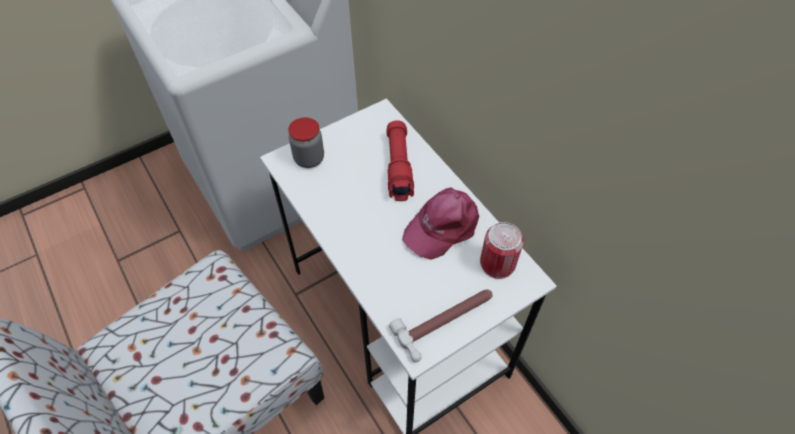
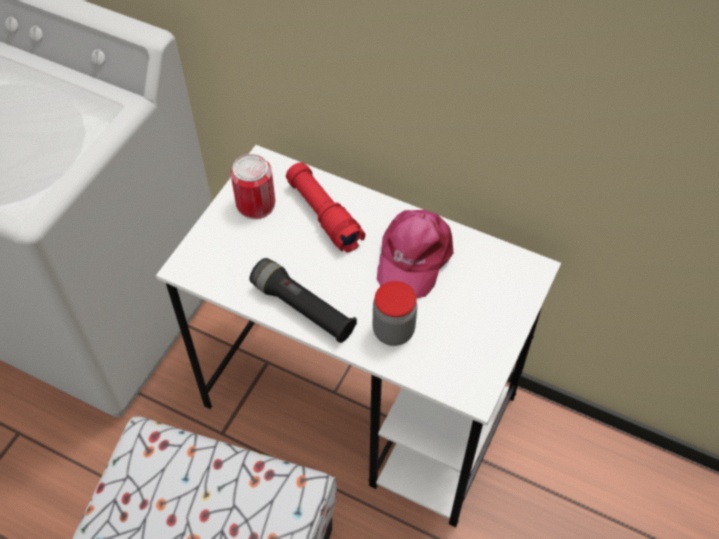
camera: 30 degrees left, 0 degrees up
(309, 159) = (217, 251): jar -> jar (393, 331)
(338, 225) = (303, 309): none -> black flashlight
(447, 321) = (483, 350): hammer -> none
(497, 263) = (492, 268): can -> can (256, 204)

